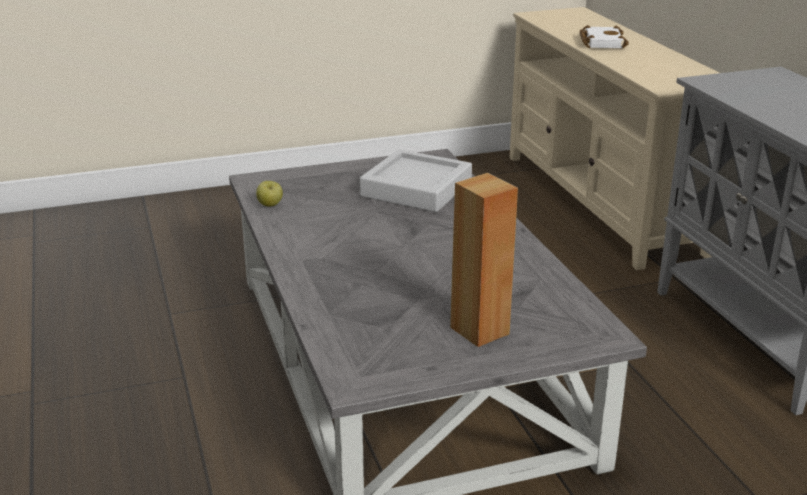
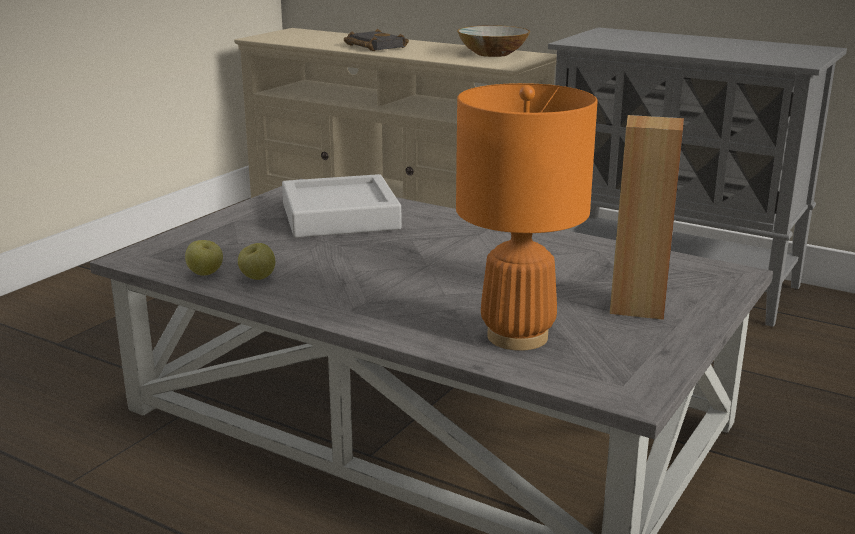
camera: 40 degrees left, 5 degrees down
(292, 218) = (257, 278): none -> apple
(362, 318) = (518, 336): none -> orange table lamp
(600, 42) = (373, 46): white book -> black book
(683, 71) = (492, 53): none -> bowl

